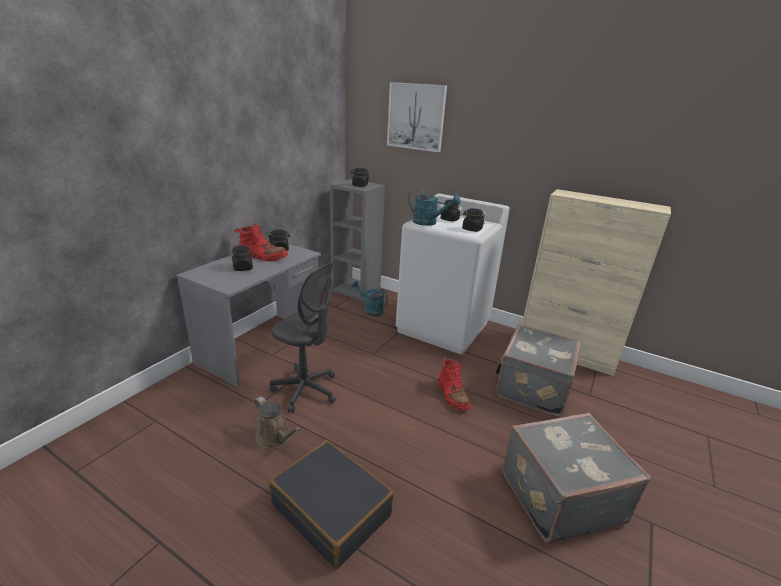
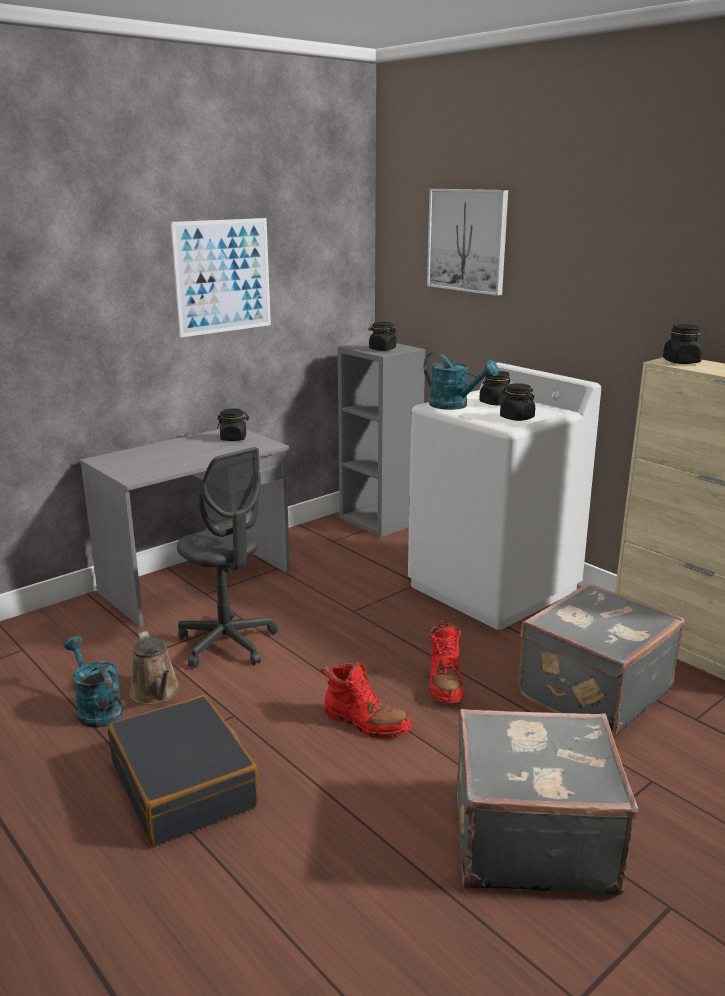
camera: 20 degrees right, 5 degrees down
(243, 268) = (167, 457): black jar -> black jar (681, 362)
(262, 137) = (223, 276): none -> picture
(263, 257) = (203, 446): red boot -> red boot (365, 722)
(370, 310) = (386, 551): turquoise watering can -> turquoise watering can (96, 709)

